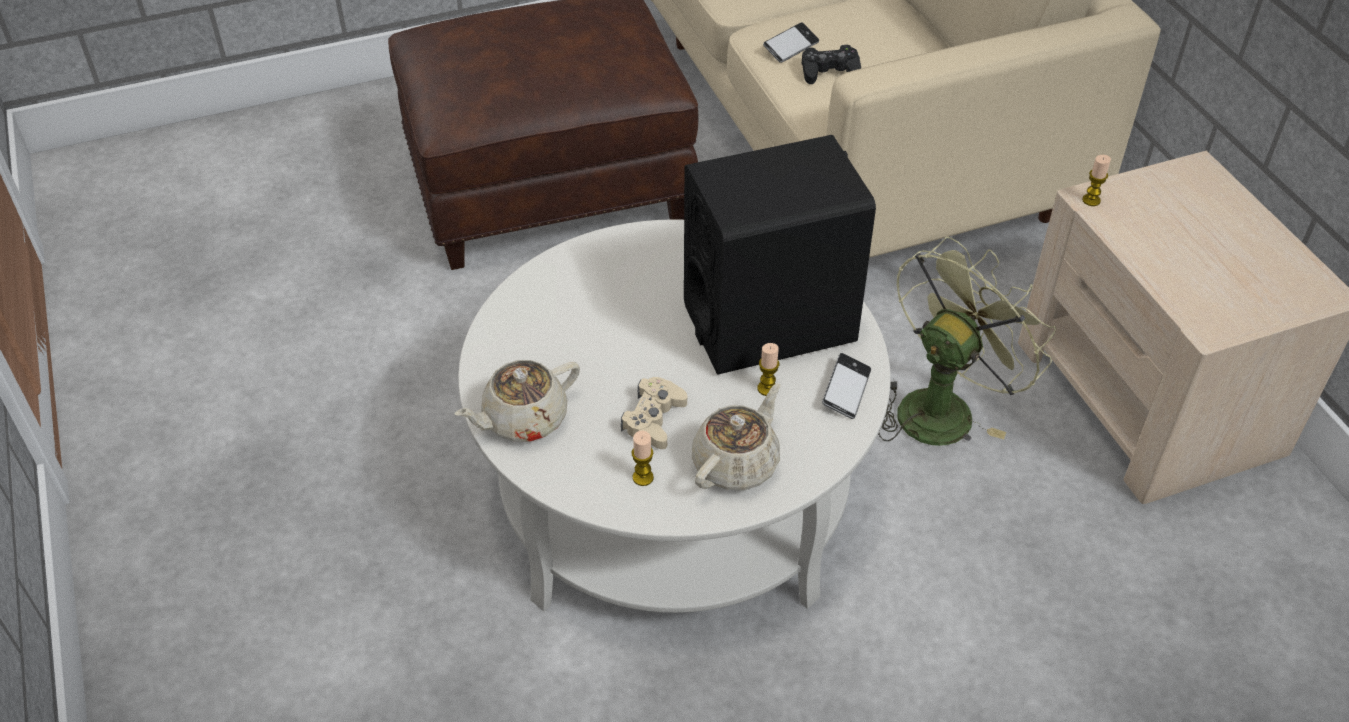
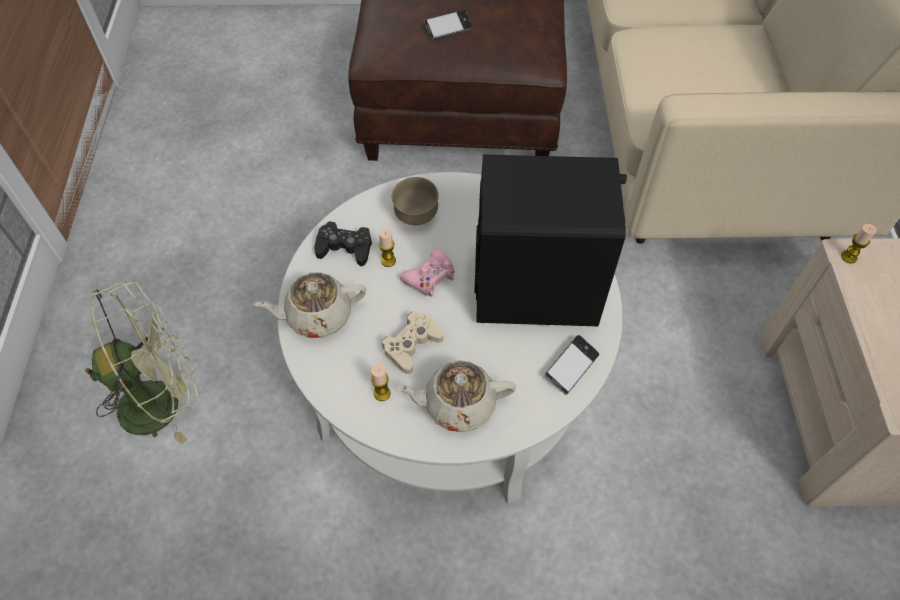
camera: 20 degrees right, 10 degrees up
(591, 285) = (416, 217): none -> brown bowl
(640, 343) = (430, 277): none -> pink game controller
(737, 463) = (458, 404): beige teapot -> beige teapot turned 150 degrees counterclockwise
(767, 388) = (509, 346): candle -> candle (388, 261)
(790, 47) = (655, 54): phone -> phone (448, 28)
(829, 71) = (677, 82): black game controller -> black game controller (345, 248)
(942, 406) = (678, 371): green fan -> green fan (162, 400)

